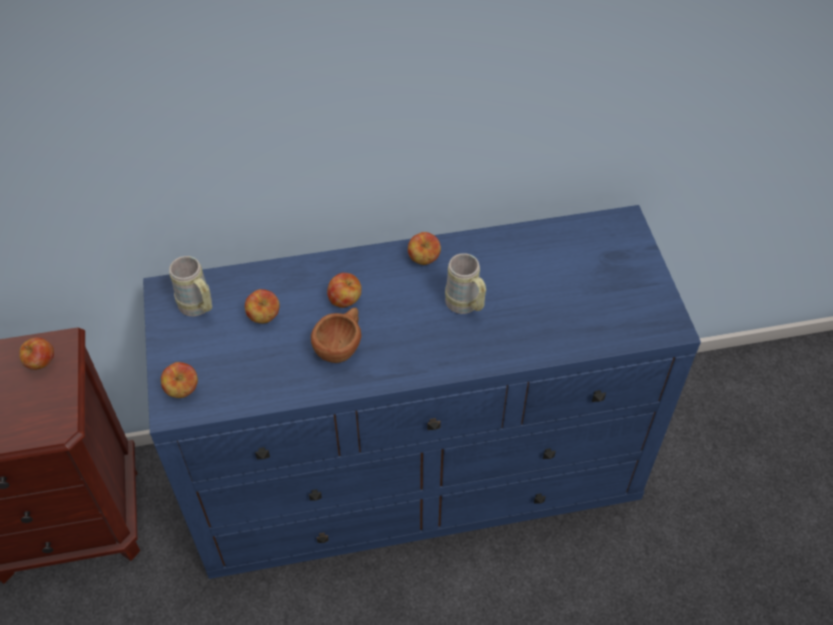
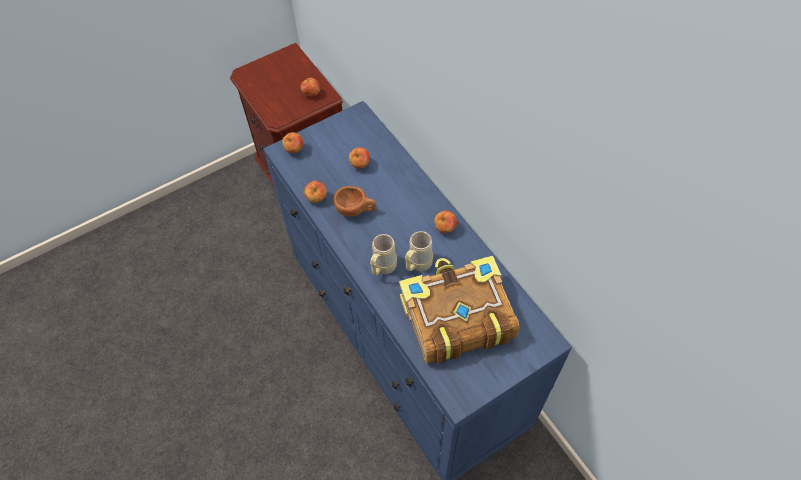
camera: 70 degrees right, 5 degrees up
(199, 308) = (352, 133): beige mug -> beige mug (382, 268)
(345, 300) = (391, 199): apple -> apple (316, 198)
(559, 293) = (455, 317): none -> book

